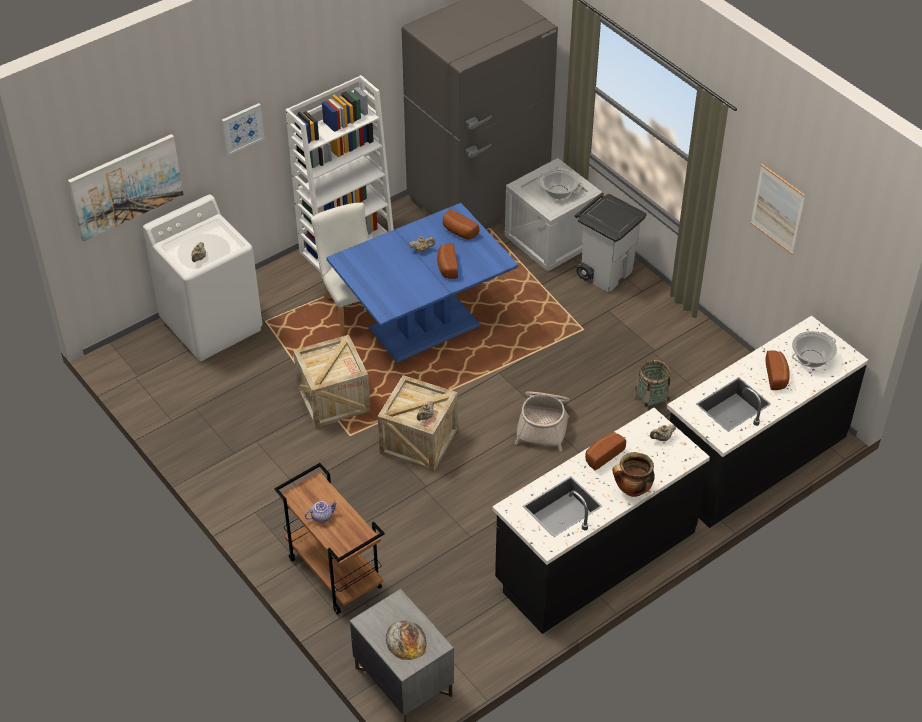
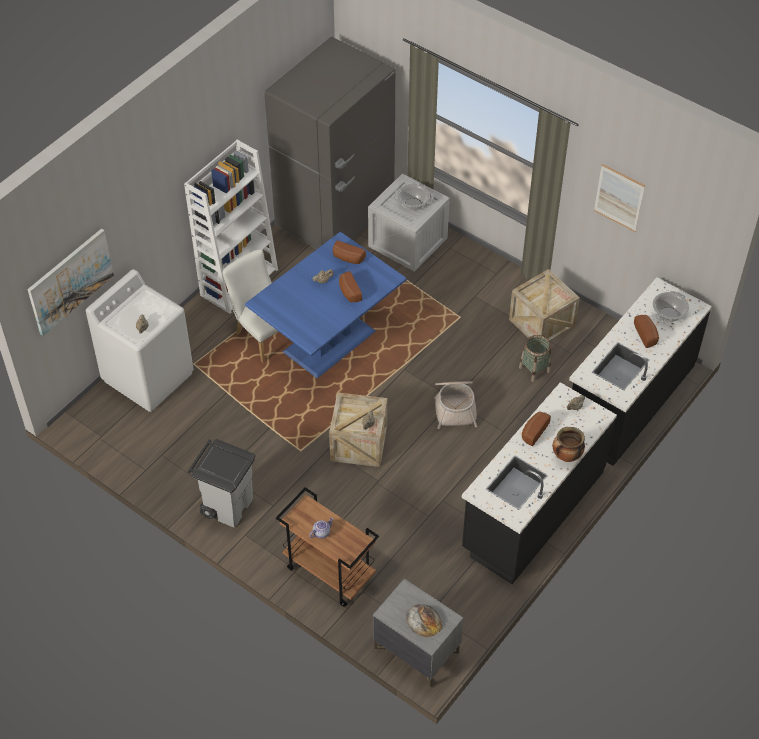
camera: 15 degrees left, 5 degrees up
(242, 128) = (152, 208): picture -> none
(333, 399) = (275, 422): crate -> crate (541, 323)
(605, 272) = (461, 263): grey trash can -> grey trash can (227, 505)

